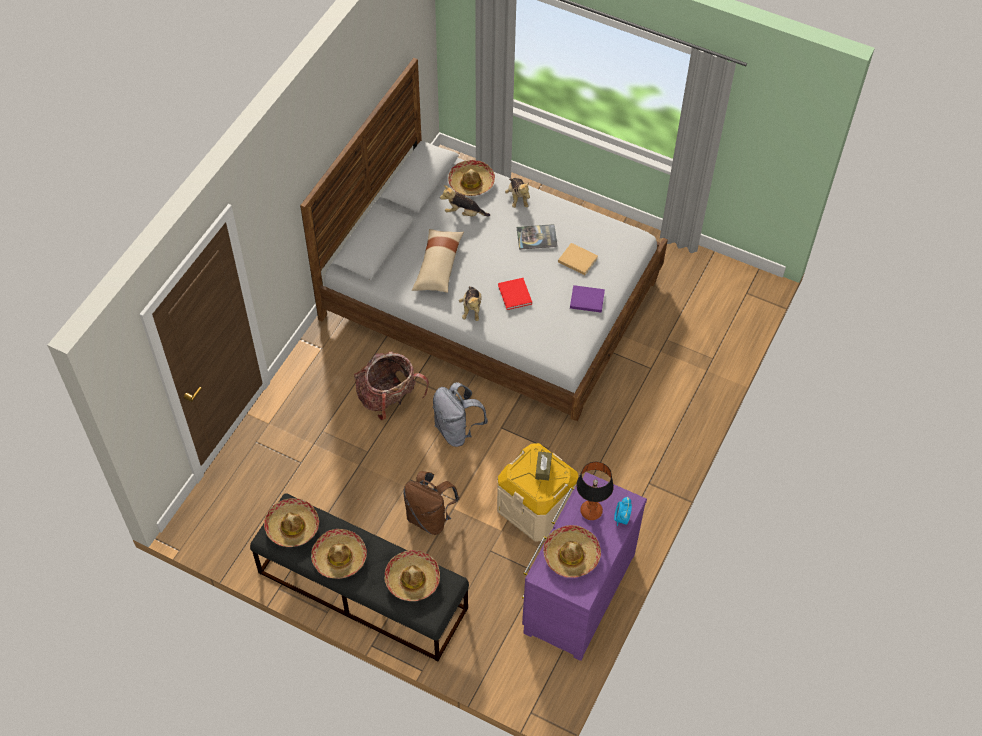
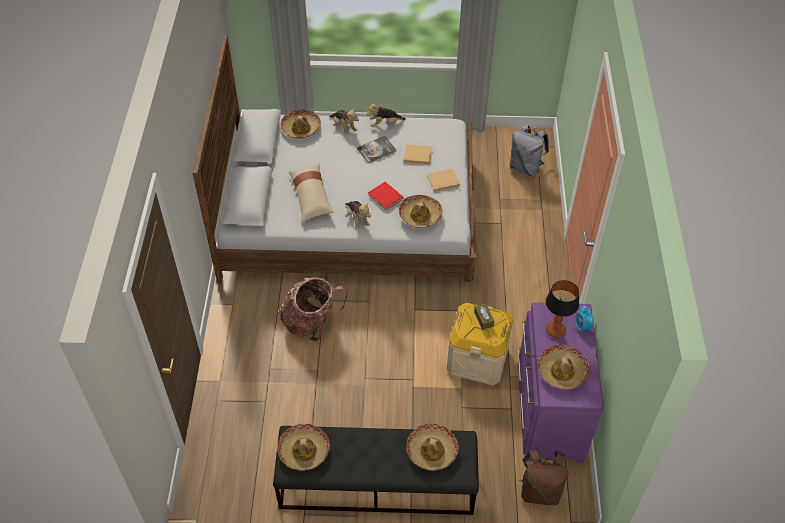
camera: 25 degrees left, 5 degrees down
(339, 557) = (360, 459): hat -> hat (420, 215)
(430, 517) = (398, 401): brown backpack -> brown backpack (539, 491)
(457, 430) = (381, 325): grey backpack -> grey backpack (525, 167)
(463, 213) = (308, 152): plush toy -> plush toy (384, 124)
(586, 299) = (442, 181): purple book -> beige book

